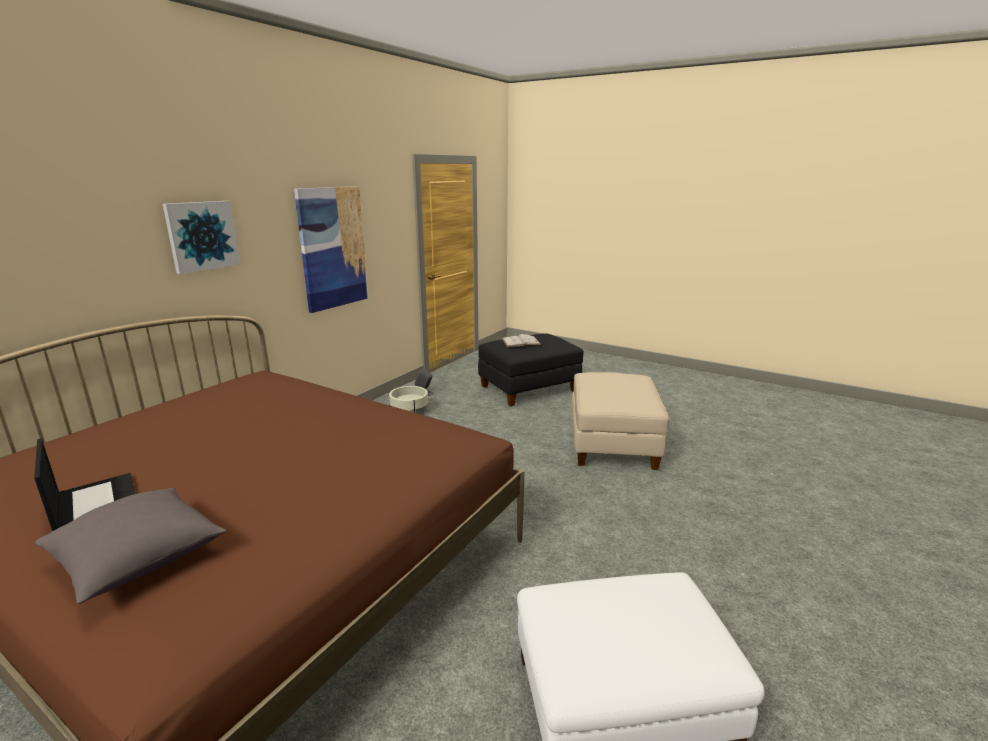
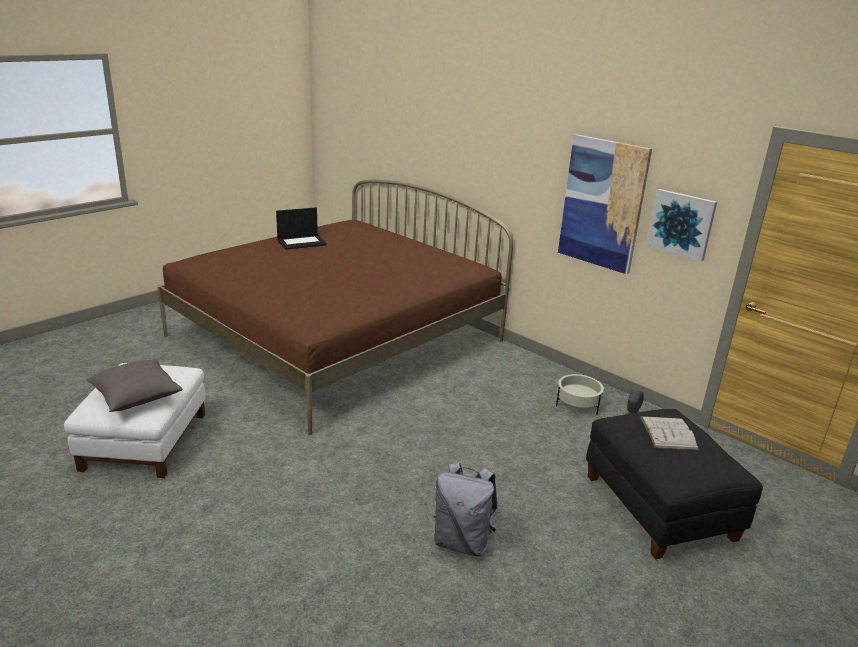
camera: 100 degrees right, 5 degrees up
(138, 560) = (248, 252): grey pillow -> grey pillow (136, 397)
(202, 236) = (494, 152): picture -> picture (681, 224)
(612, 444) = (462, 542): beige ottoman -> grey backpack

